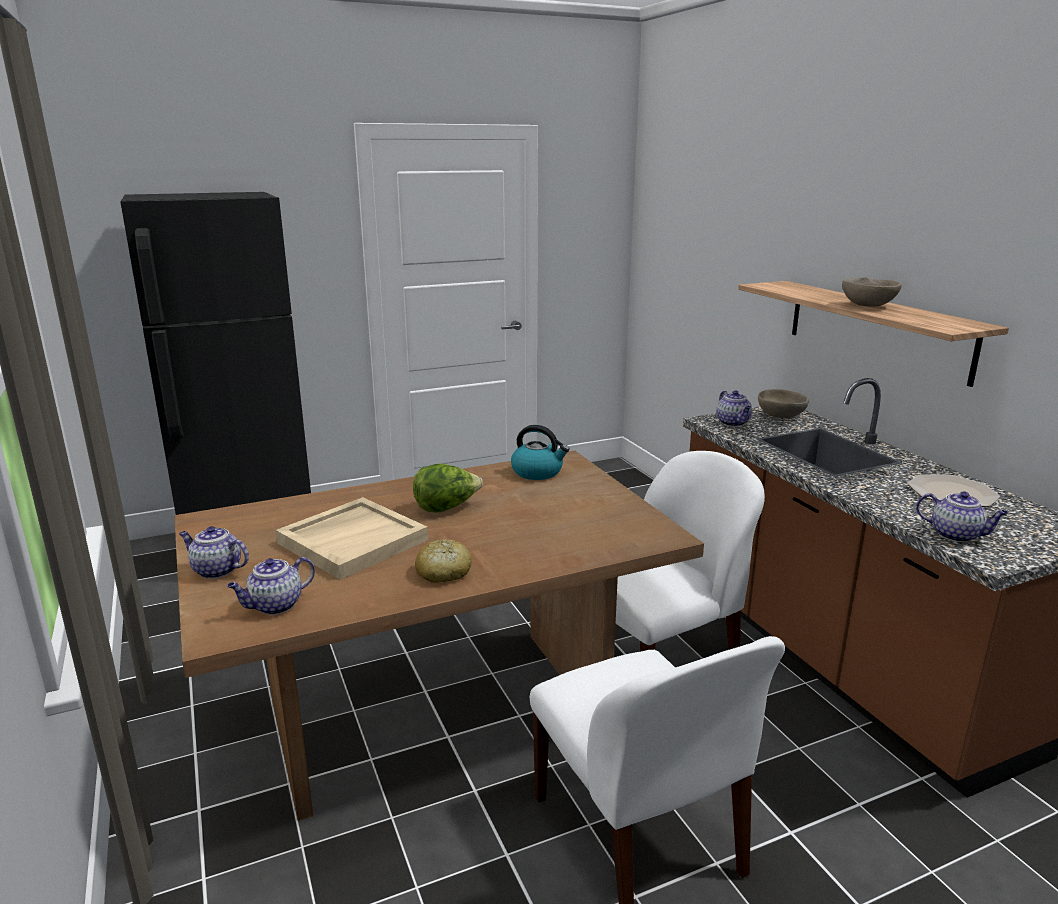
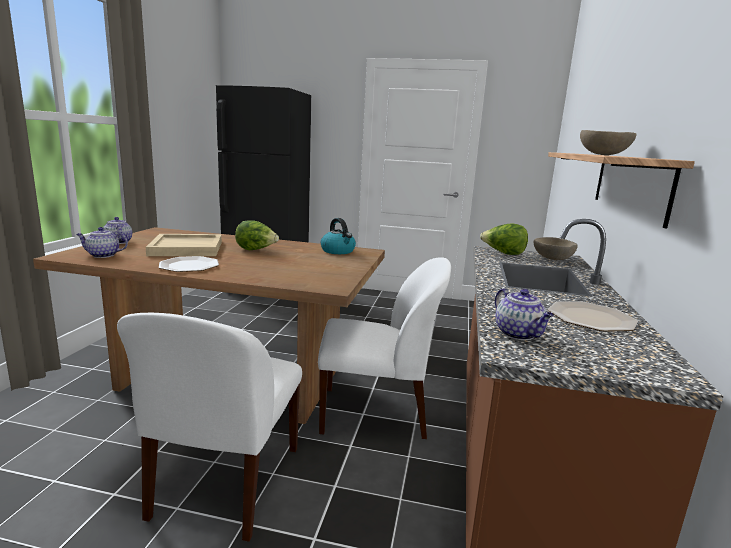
camera: 35 degrees right, 5 degrees down
(443, 572) = (189, 266): bread -> plate
(733, 423) = (503, 254): teapot -> lettuce

